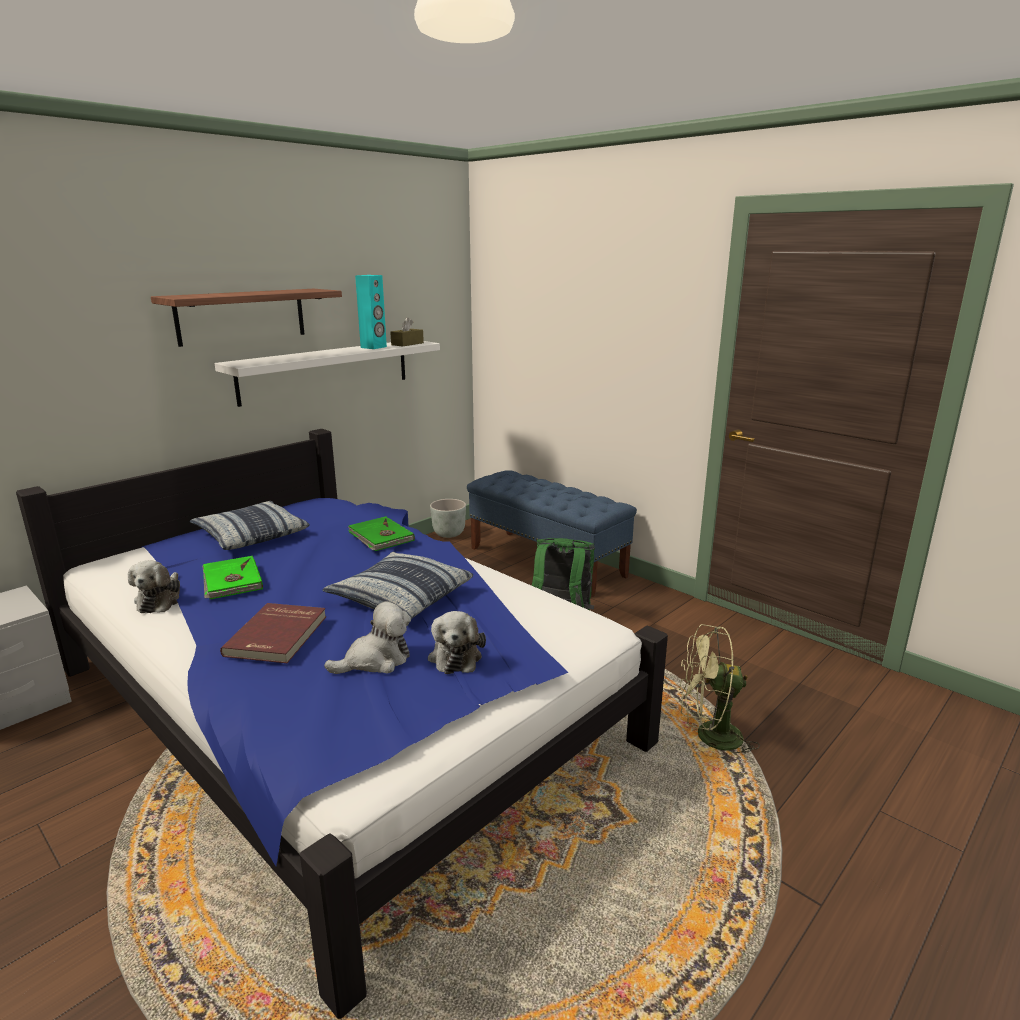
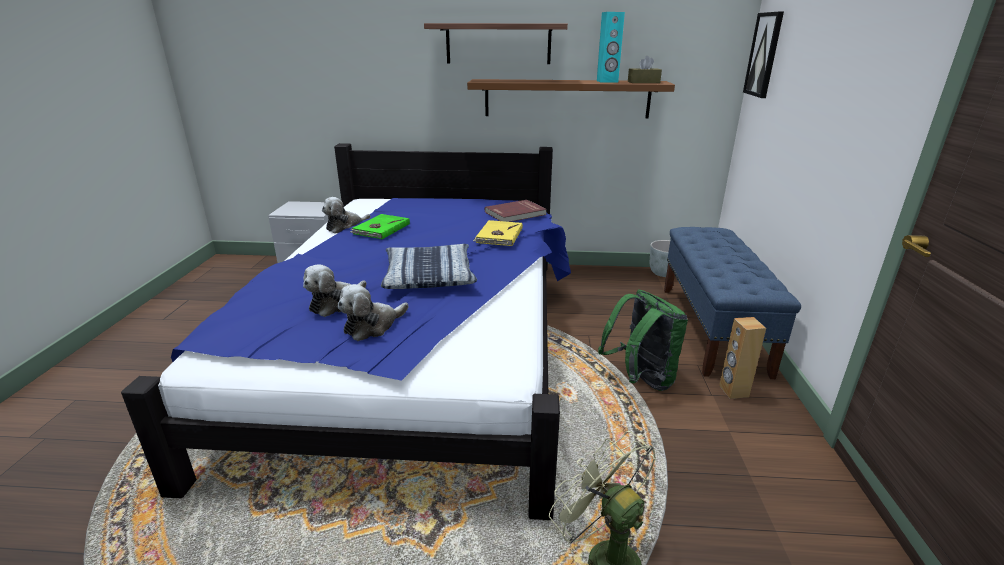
camera: 50 degrees right, 5 degrees up
(251, 535) = (443, 209): pillow -> none
(278, 636) = (331, 265): red book -> red book (516, 213)
(326, 371) = (567, 98): white shelf -> brown shelf
(376, 660) = (335, 303): plush toy -> plush toy turned 105 degrees clockwise
(380, 537) = (498, 235): green book -> yellow book
(496, 309) = (764, 55): none -> picture
(620, 597) = (733, 391): none -> brown speaker

